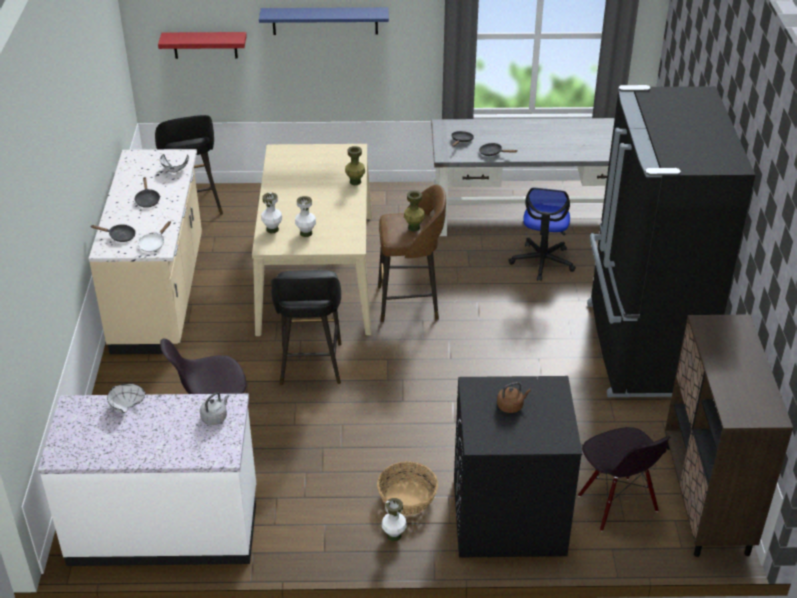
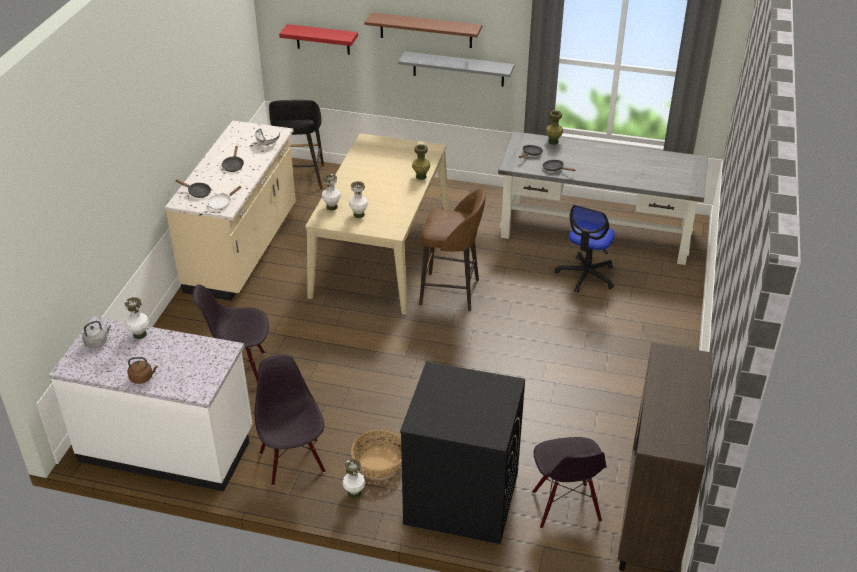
camera: 15 degrees right, 0 degrees up
(125, 405) = (140, 334): white bowl -> white vase
(215, 417) = (207, 358): grey kettle -> grey kettle (97, 342)
(310, 366) = (343, 332): black stool -> none
(314, 516) = (293, 462): none -> black chair
(325, 21) = (426, 30): blue shelf -> brown shelf
(363, 59) = (458, 69): none -> grey shelf
(414, 227) = (454, 224): green vase -> green vase (553, 141)
(511, 406) = (461, 396): brown kettle -> brown kettle (143, 378)
(640, 349) = (646, 370): black fridge -> none

